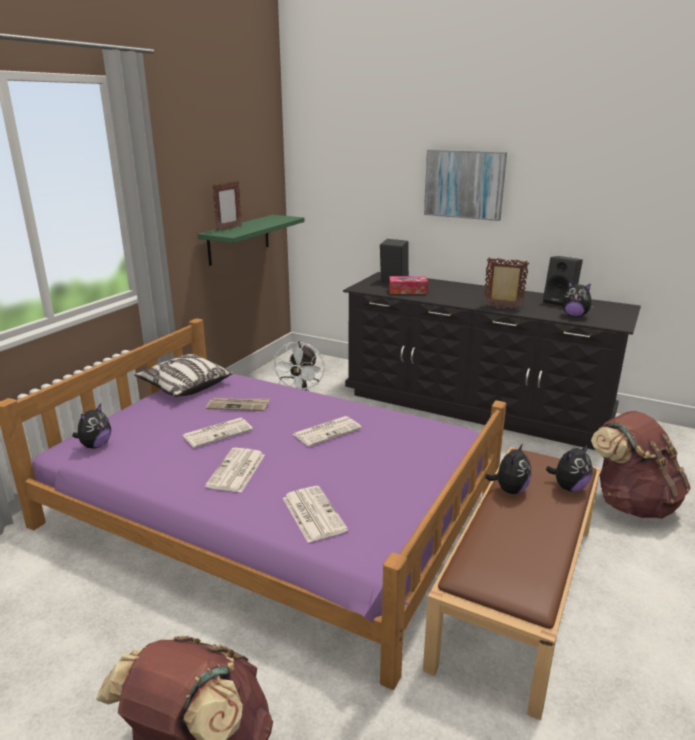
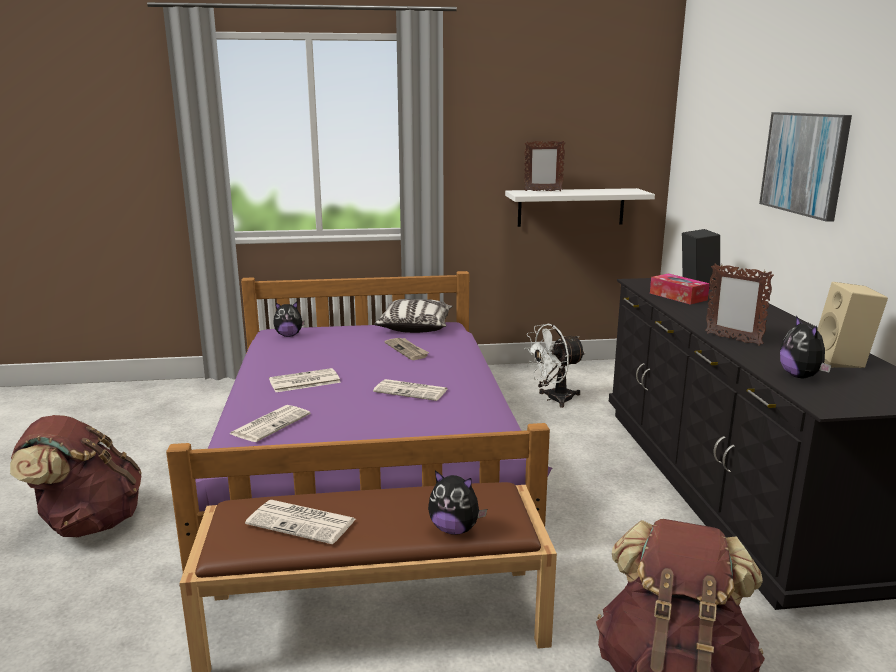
camera: 55 degrees right, 5 degrees down
(218, 432) = (354, 358): newspaper -> newspaper (303, 522)
(239, 239) = (571, 207): green shelf -> white shelf
(502, 307) = (732, 339): picture frame -> picture frame turned 150 degrees clockwise
(509, 490) = (406, 496): plush toy -> none
(560, 302) = (843, 361): black speaker -> beige speaker

